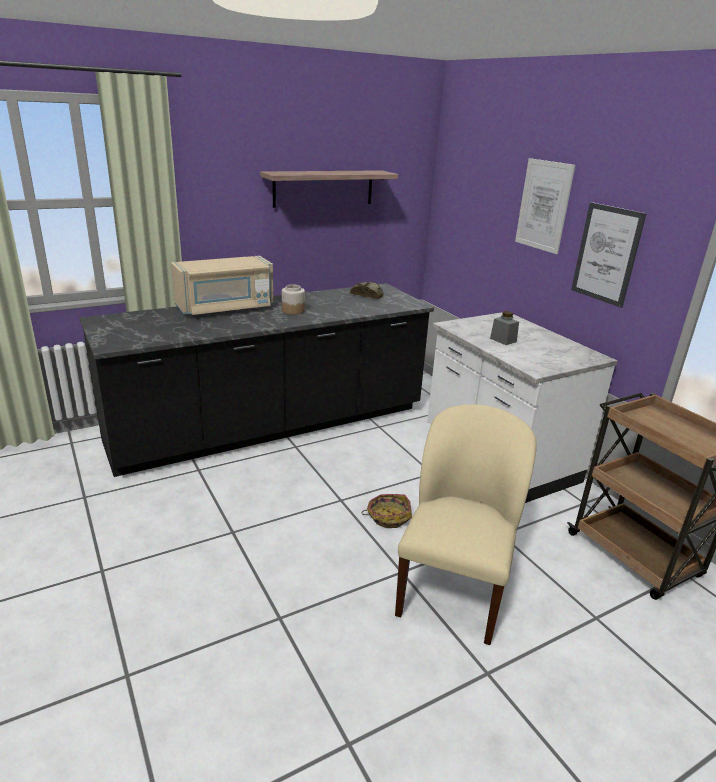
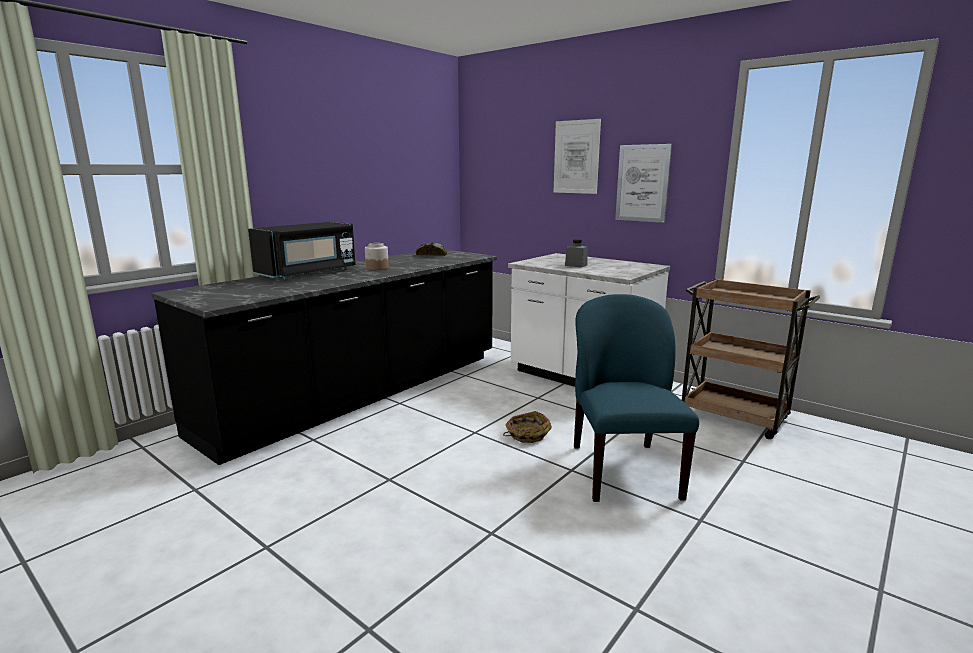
camera: 20 degrees left, 10 degrees down
(225, 308) = (308, 273): beige microwave -> black microwave
(323, 188) = (374, 162): shelf -> none
(453, 588) = (623, 470): beige chair -> blue chair

